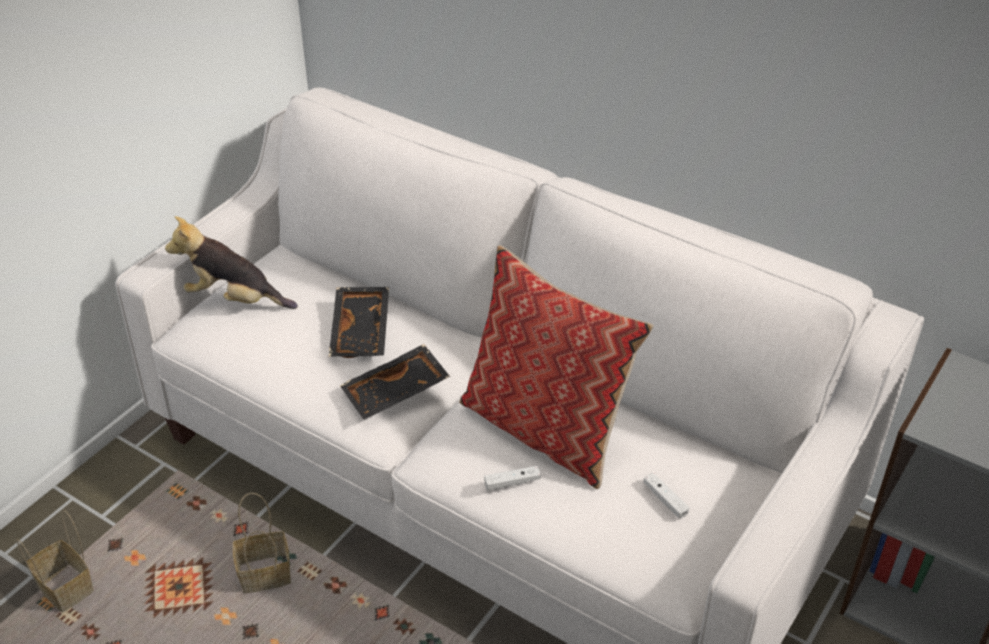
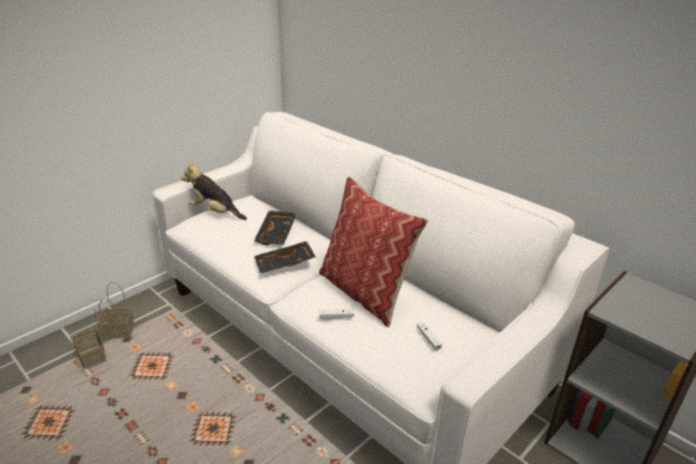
camera: 10 degrees right, 10 degrees down
(267, 573) = (202, 366): basket -> basket (120, 331)

